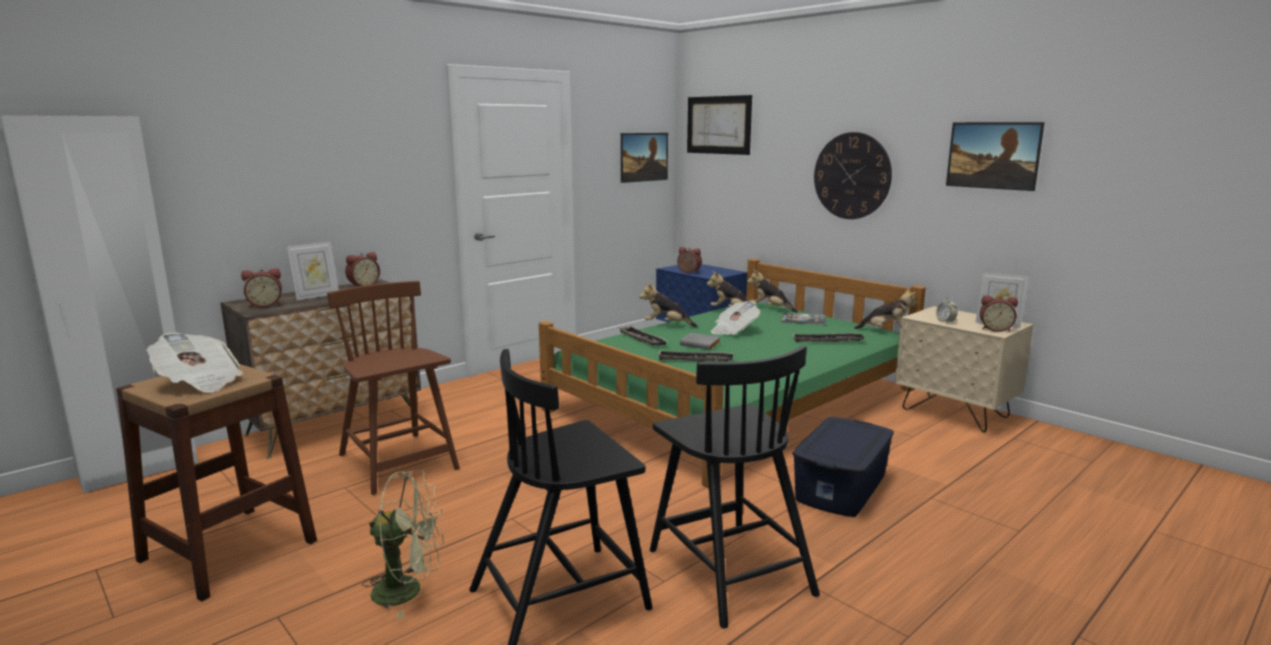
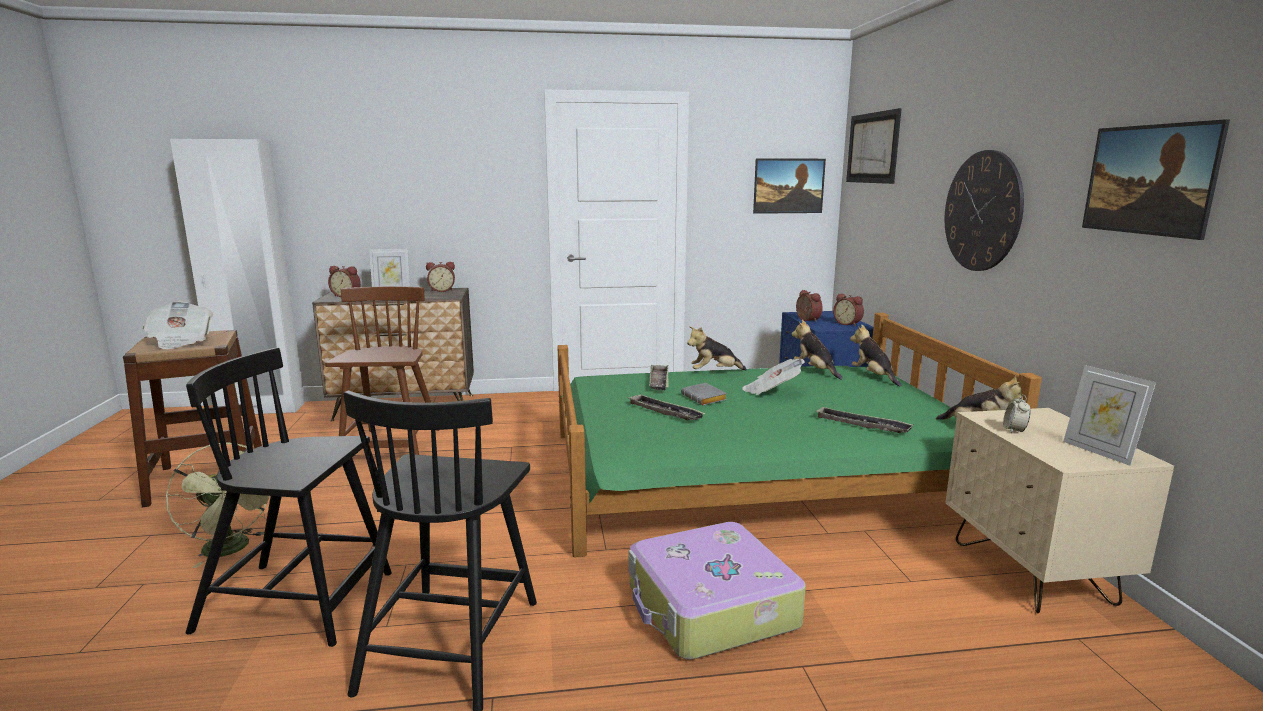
camera: 35 degrees right, 0 degrees up
(666, 325) = (714, 372): plush toy -> plush toy turned 60 degrees counterclockwise
(803, 319) = (884, 395): book -> none
(842, 487) = (710, 607): blue storage box -> suitcase
(995, 329) = (1076, 457): alarm clock -> alarm clock (848, 324)

